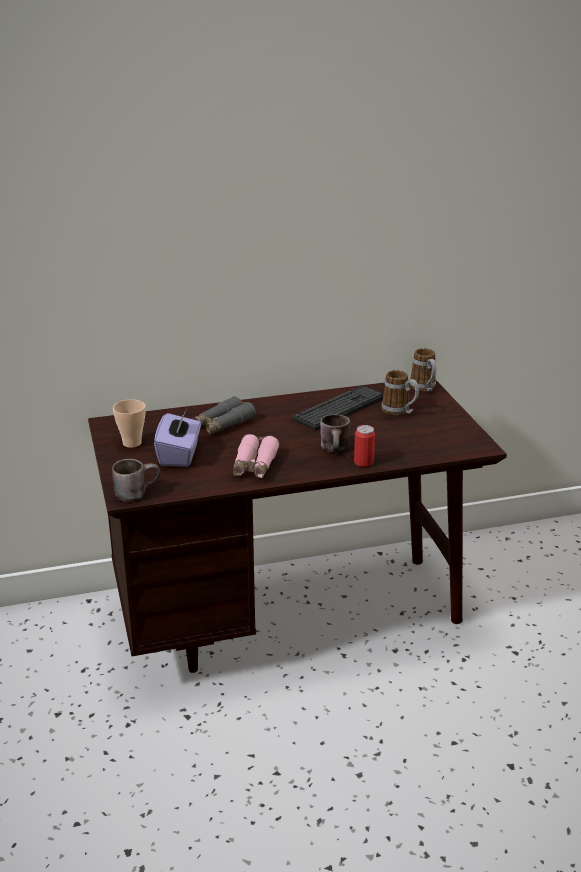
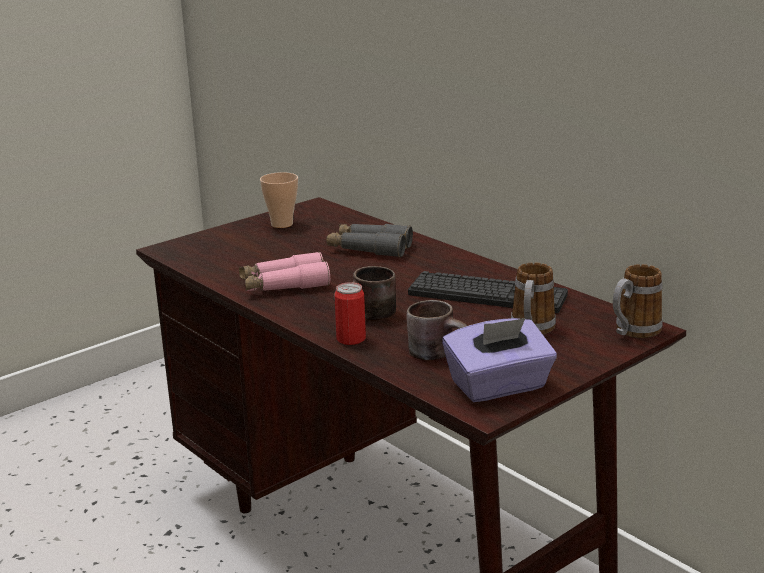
camera: 65 degrees right, 5 degrees down
(135, 492) = (180, 250): brown mug -> brown mug (440, 353)
(179, 455) = (275, 248): purple tissue box -> purple tissue box (499, 386)

